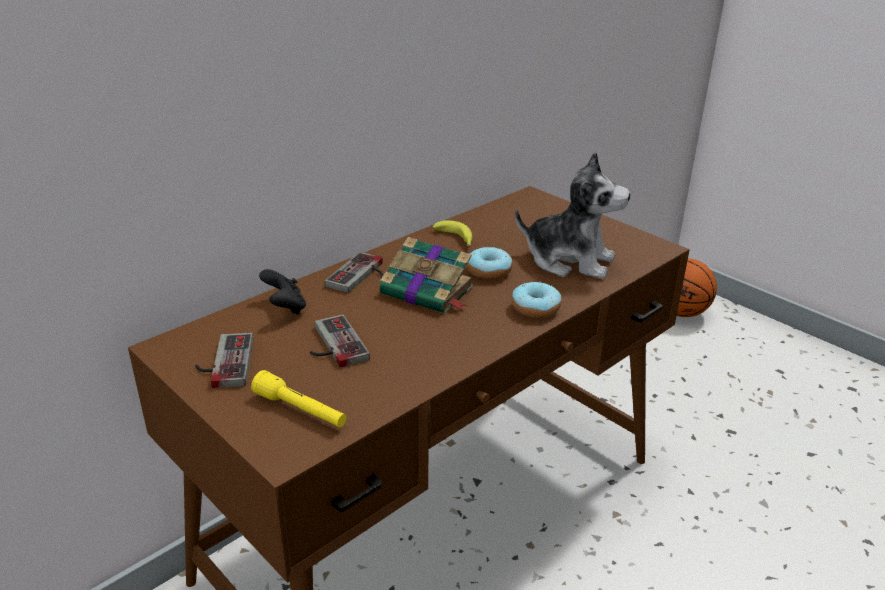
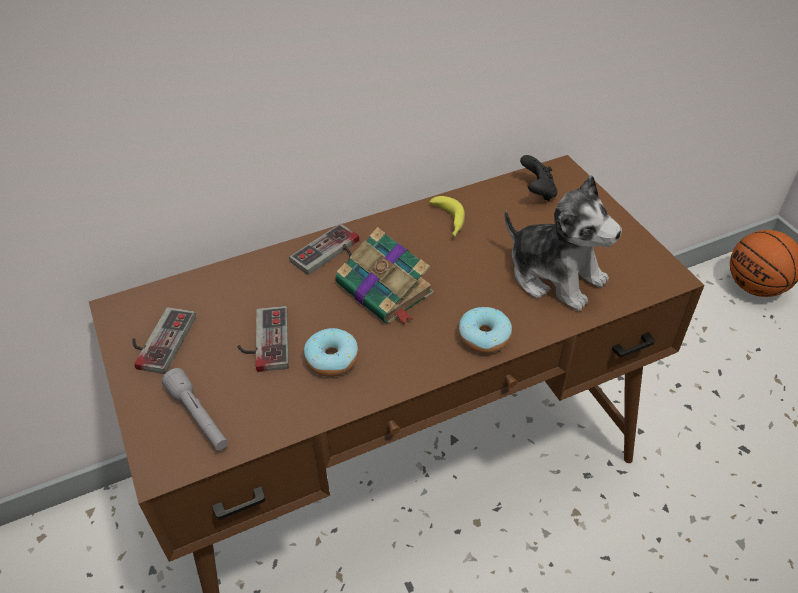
camera: 20 degrees right, 15 degrees up
(285, 308) = (241, 282): black game controller -> black game controller (537, 192)
(300, 410) = (198, 417): yellow flashlight -> grey flashlight
(489, 271) = (461, 274): donut -> donut (332, 359)

